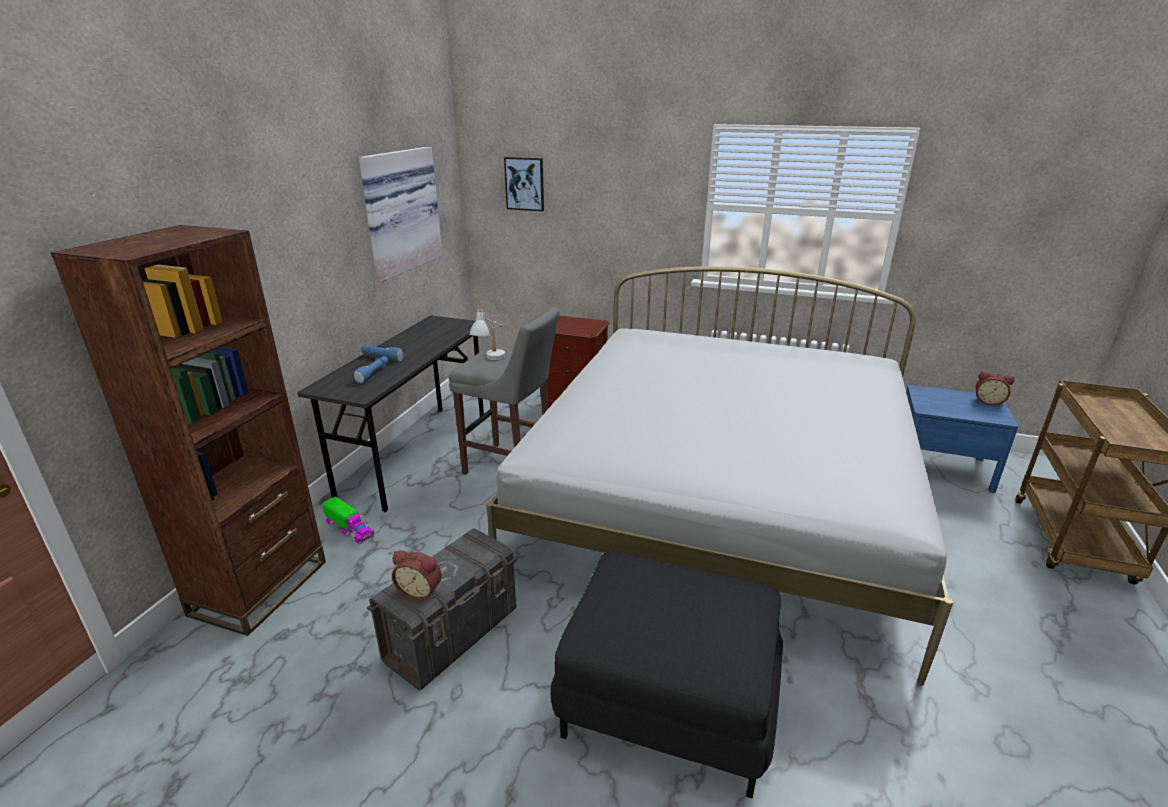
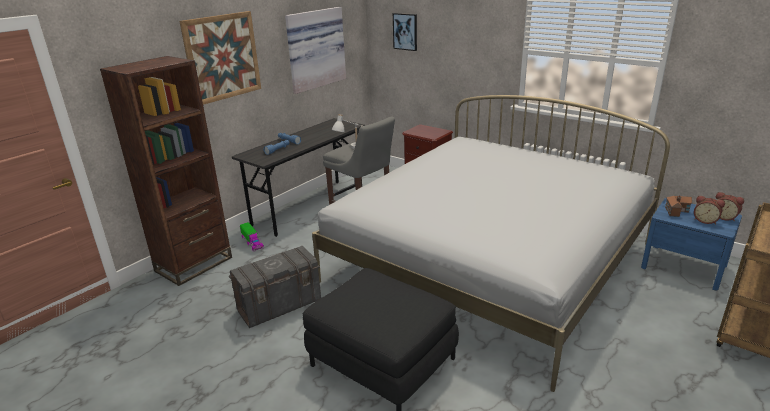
camera: 20 degrees right, 0 degrees up
(271, 226) = (222, 57): none -> picture
(420, 591) = (256, 271): alarm clock -> alarm clock (705, 220)
(933, 399) = (676, 210): none -> toy house

